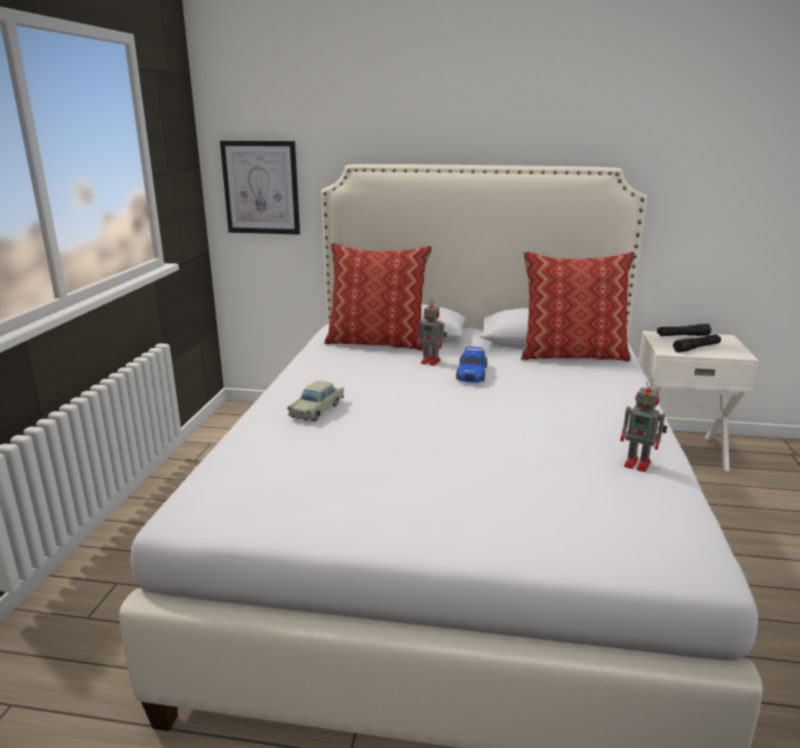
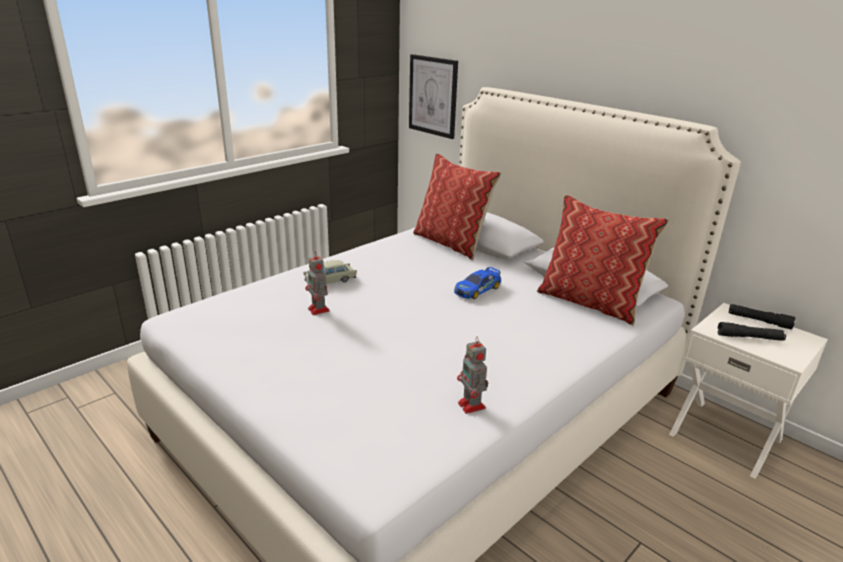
camera: 35 degrees right, 5 degrees up
(431, 362) = (464, 271): toy robot -> toy robot (319, 310)

